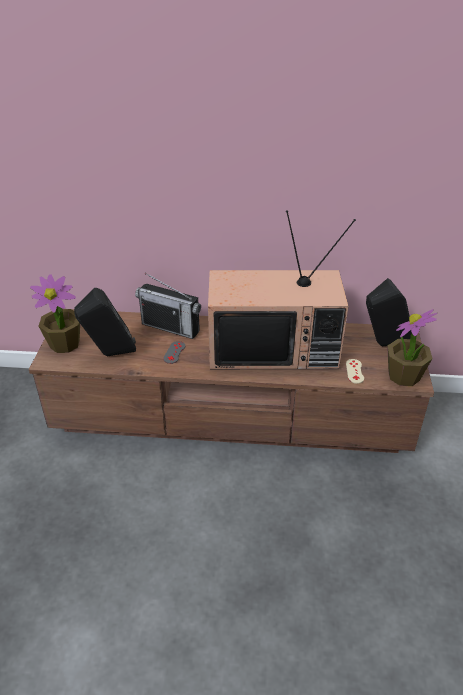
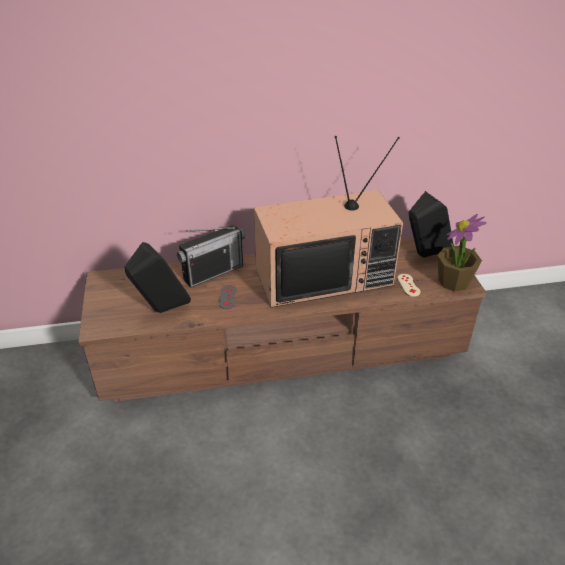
camera: 15 degrees left, 0 degrees up
(65, 344) = (108, 308): potted plant -> none
(170, 327) = (213, 272): radio -> radio turned 45 degrees counterclockwise

